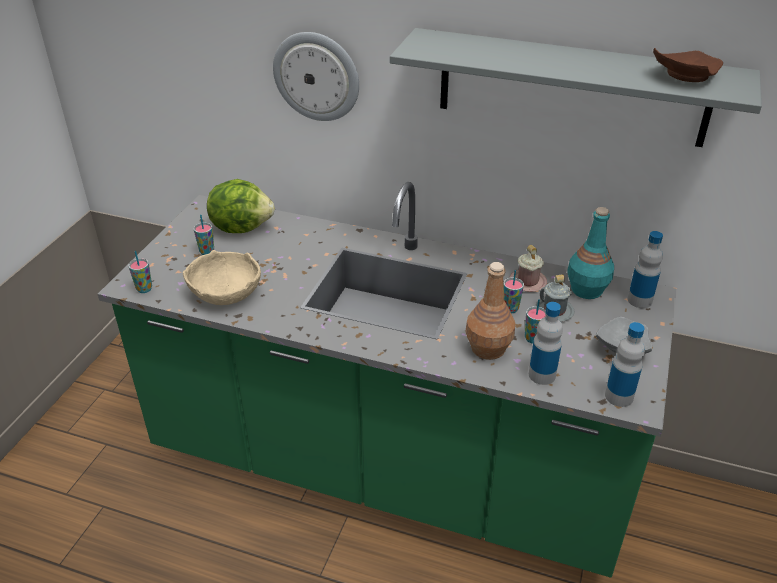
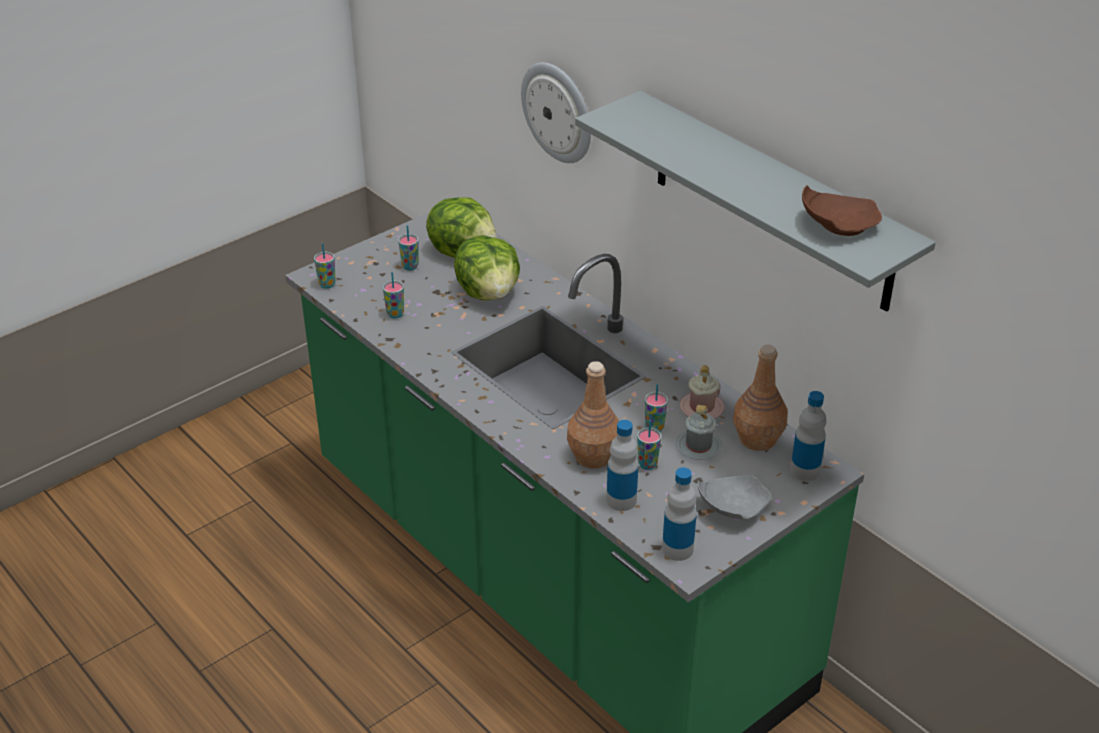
camera: 30 degrees right, 0 degrees up
(226, 293) = (395, 314): beige bowl -> cup
(290, 251) = (489, 293): none -> lettuce
(586, 290) = (757, 439): turquoise bottle -> brown bottle

